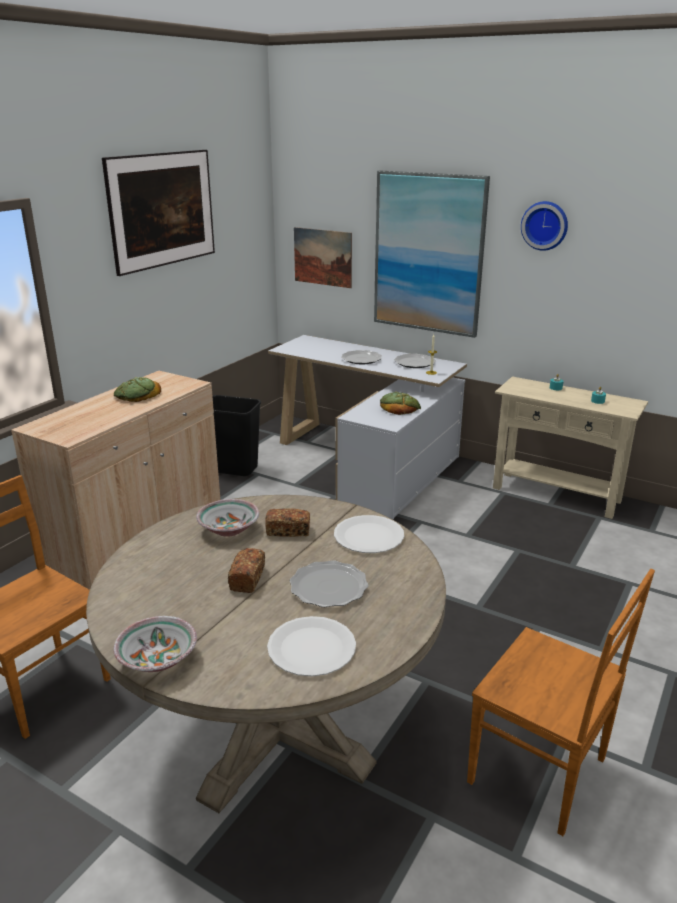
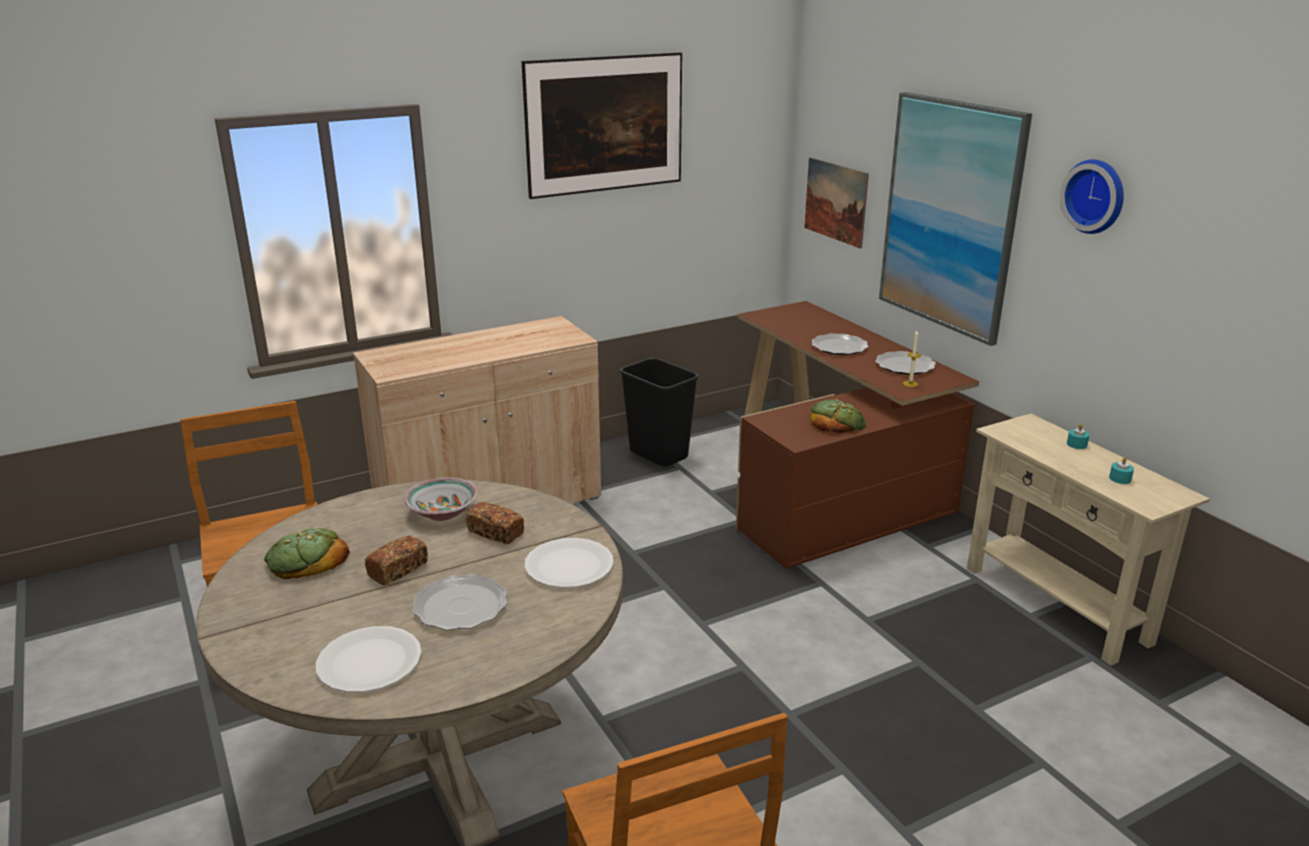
camera: 30 degrees right, 0 degrees up
(137, 395) = (506, 340): bread -> bread (306, 559)
(157, 660) = (235, 620): bowl -> none
(369, 461) = (830, 487): white desk -> brown desk

